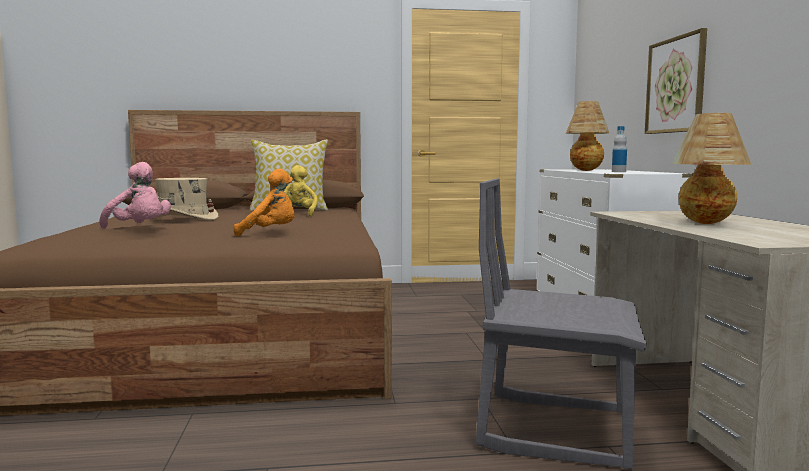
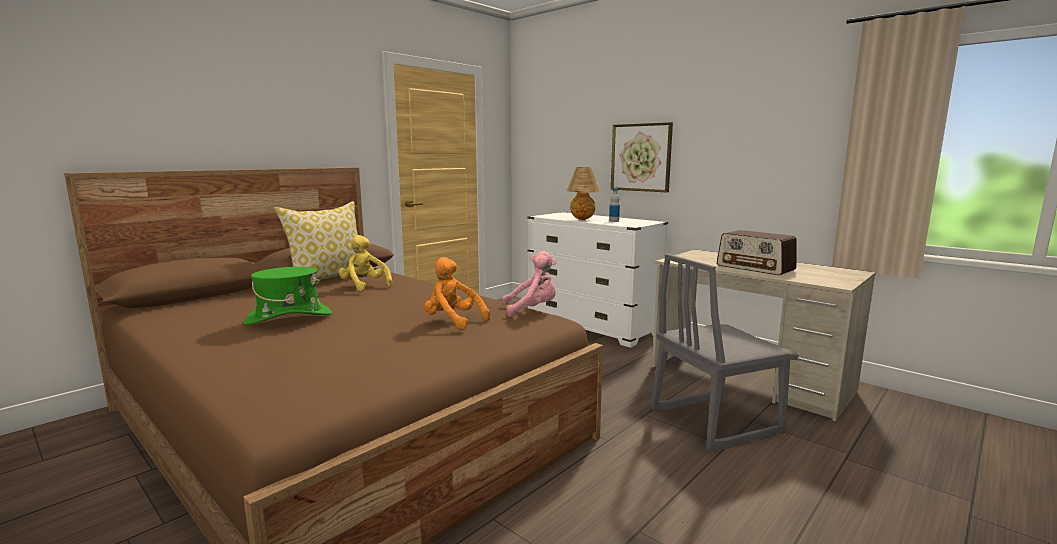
camera: 40 degrees left, 5 degrees up
(139, 228) = (334, 346): pink plush toy -> pink plush toy (532, 310)
(183, 219) = (289, 318): beige hat -> green hat
(270, 233) = (453, 321): orange plush toy -> orange plush toy turned 105 degrees counterclockwise
(706, 224) = (755, 268): table lamp -> radio

